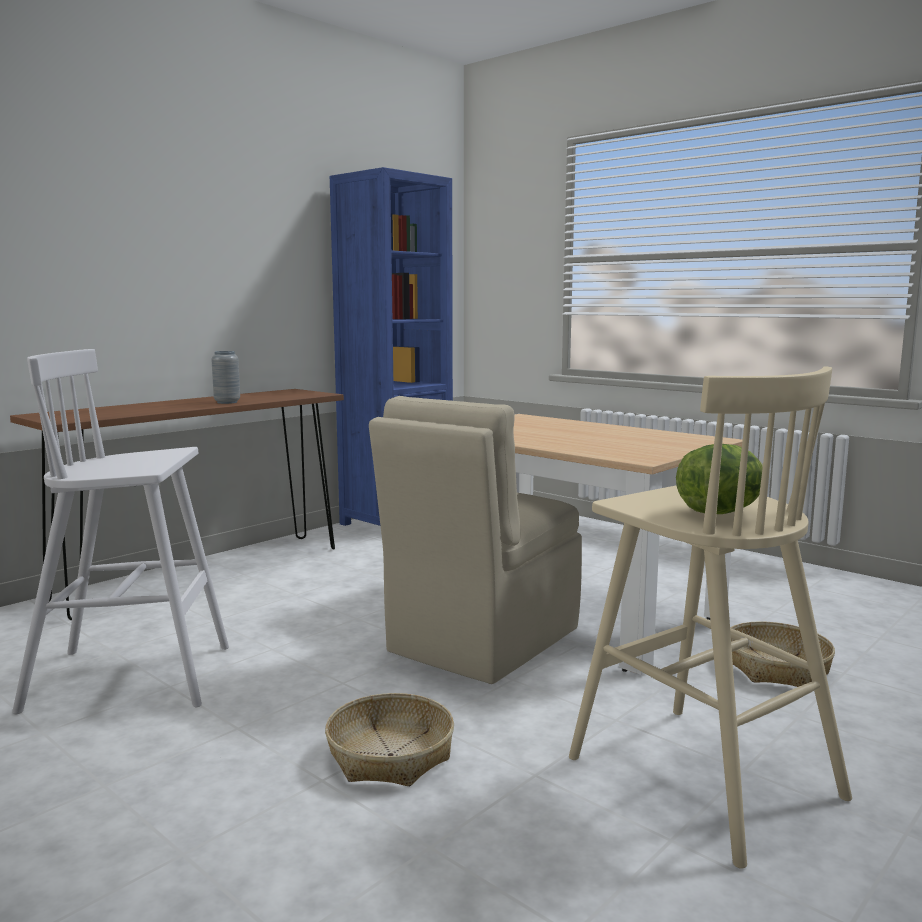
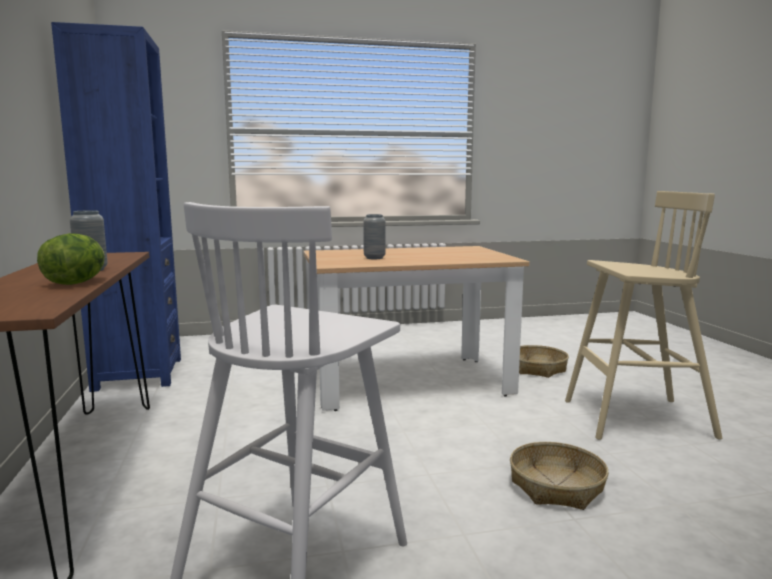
camera: 55 degrees left, 0 degrees up
(481, 642) = (419, 415): beige chair -> none
(518, 431) = (374, 258): none -> grey vase
(720, 512) = (658, 270): lettuce -> lettuce (76, 283)

